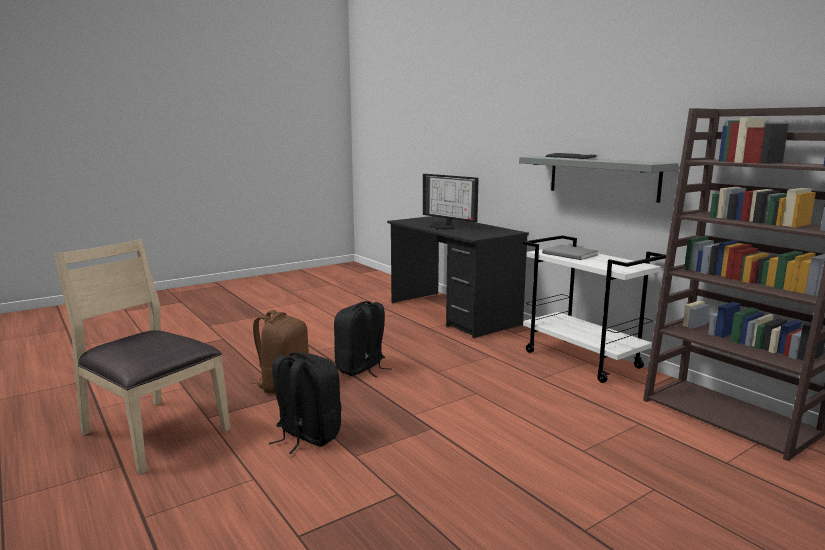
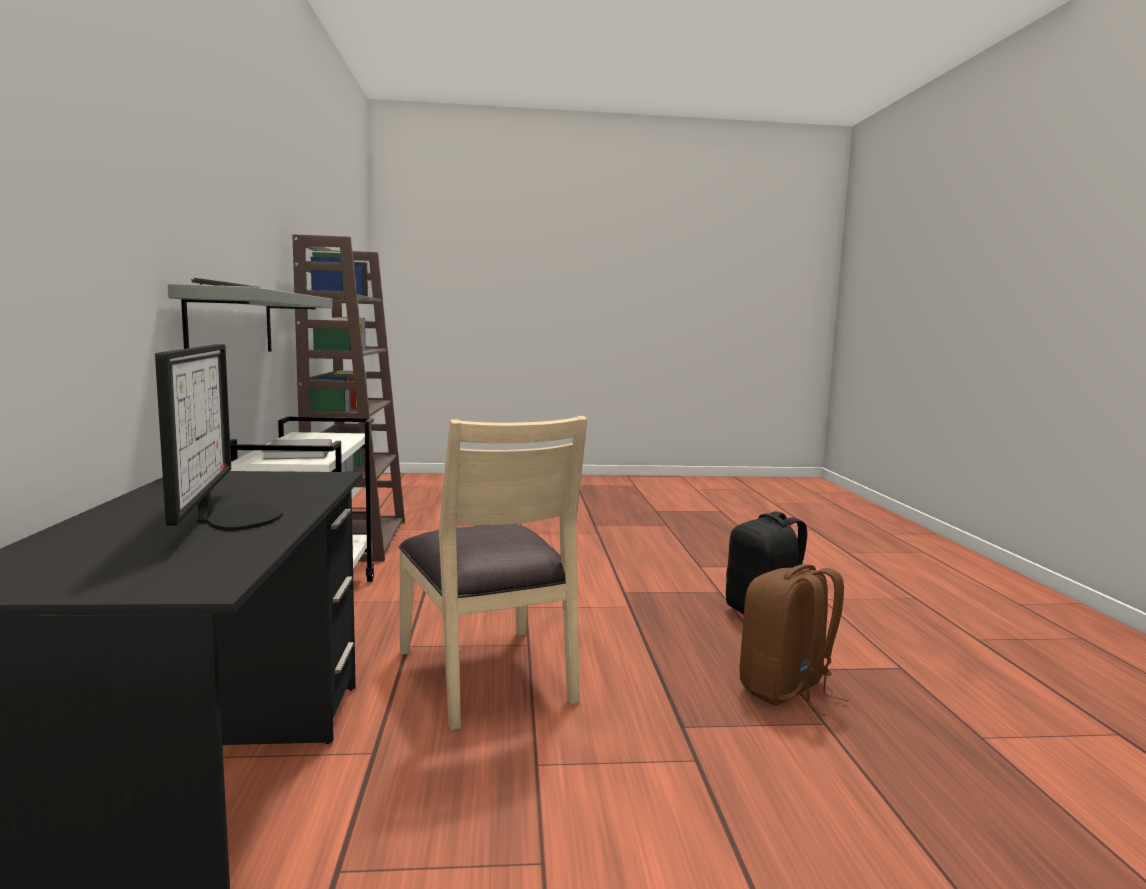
camera: 150 degrees left, 5 degrees down
(152, 432) = (972, 667): beige chair -> beige chair (488, 675)
(361, 369) = (638, 683): black backpack -> none

